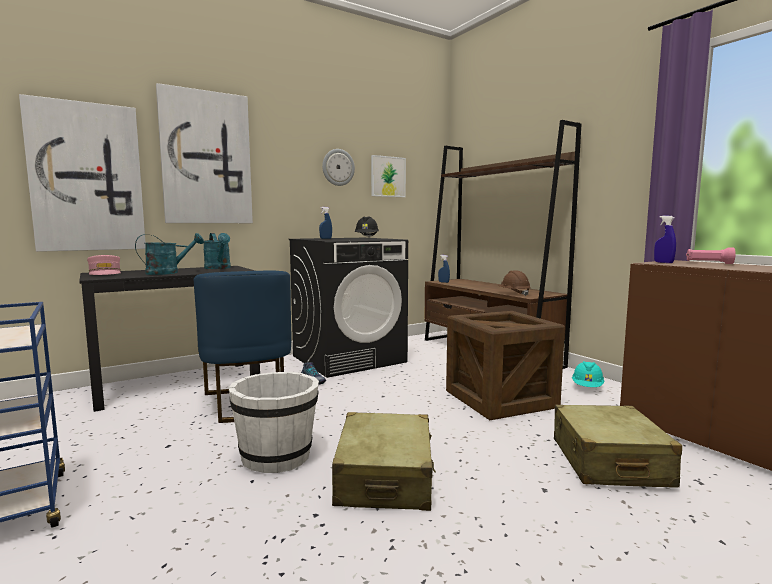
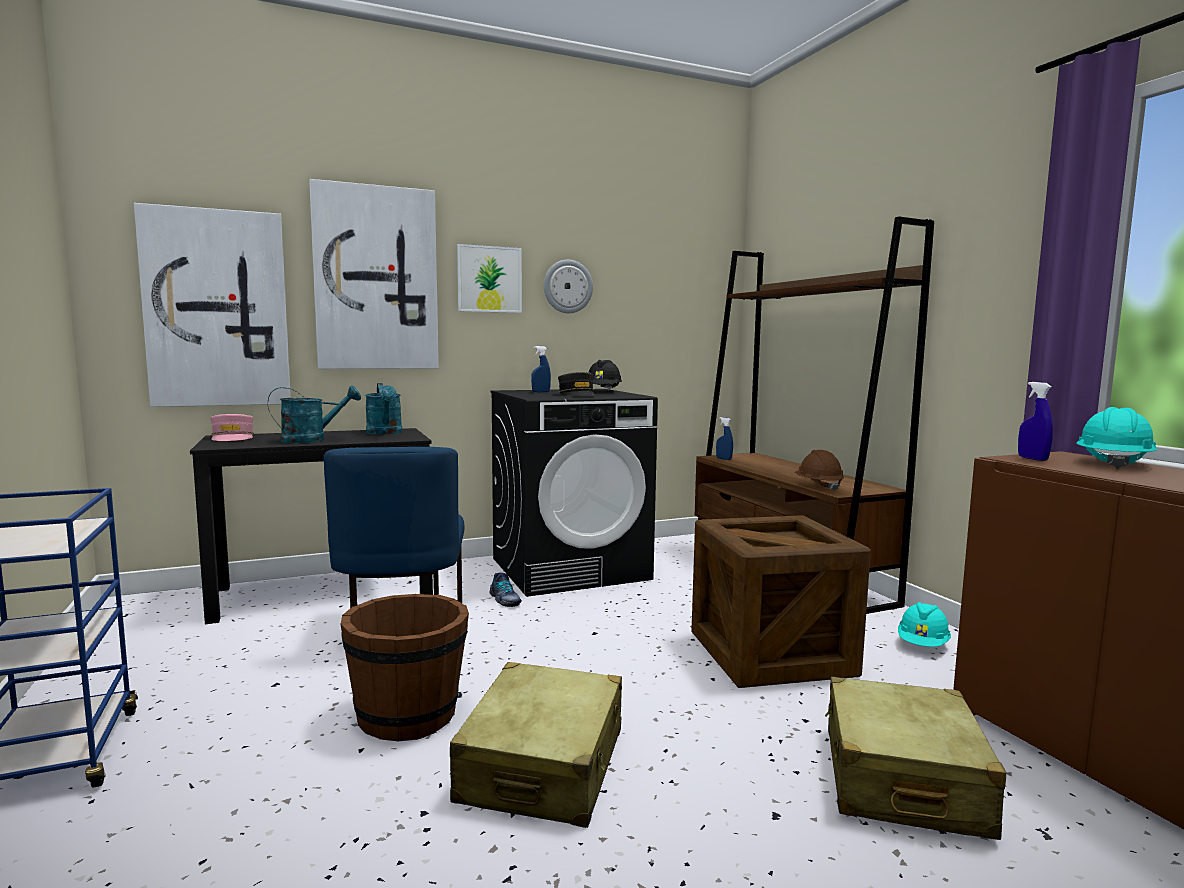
camera: 10 degrees right, 0 degrees up
(277, 456) = (408, 715): white bucket -> brown bucket
(353, 239) = (577, 395): none -> grey cap
(388, 176) = (645, 298): picture -> picture (489, 279)
(708, 263) = (1112, 463): pink flashlight -> turquoise hard hat

